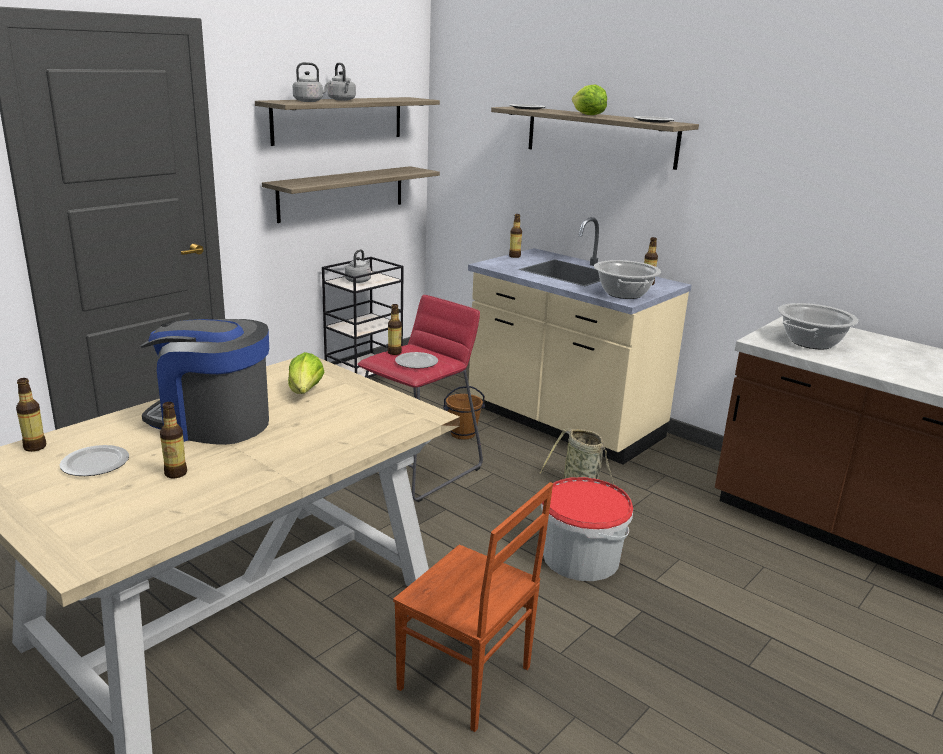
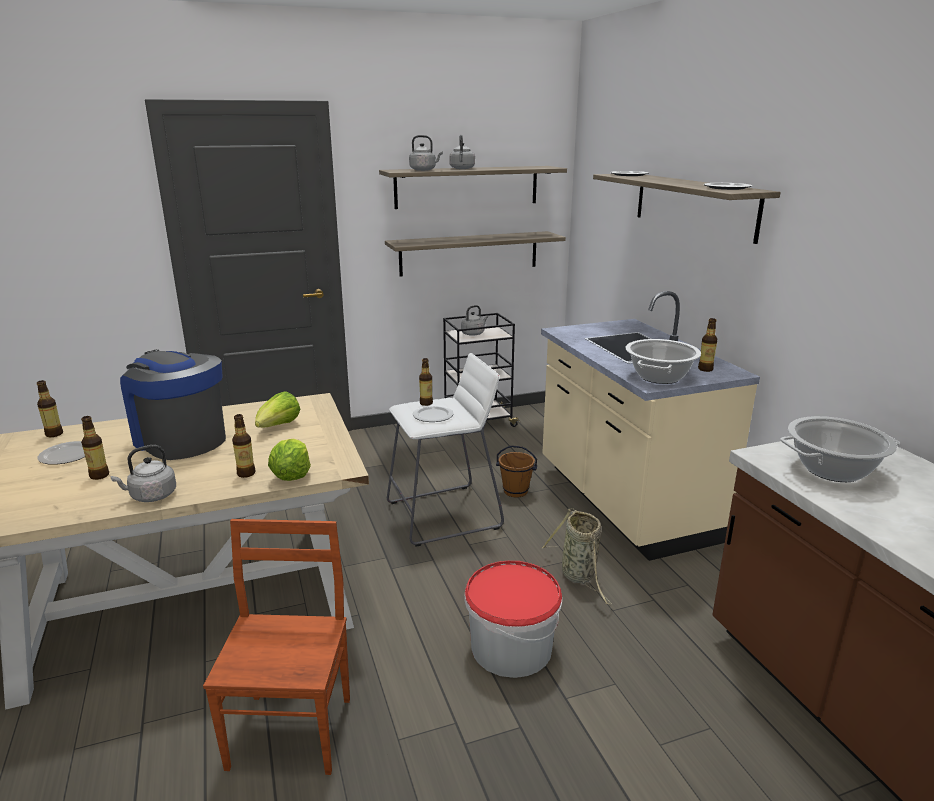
camera: 30 degrees right, 0 degrees up
(271, 478) = (151, 496): none -> grey kettle
(416, 468) = (444, 515): red stool -> white stool
(465, 680) = (293, 731): brown chair -> brown chair turned 150 degrees counterclockwise
(514, 256) = (600, 325): bottle -> bottle (246, 473)
(588, 115) = (669, 182): lettuce -> lettuce (291, 475)

